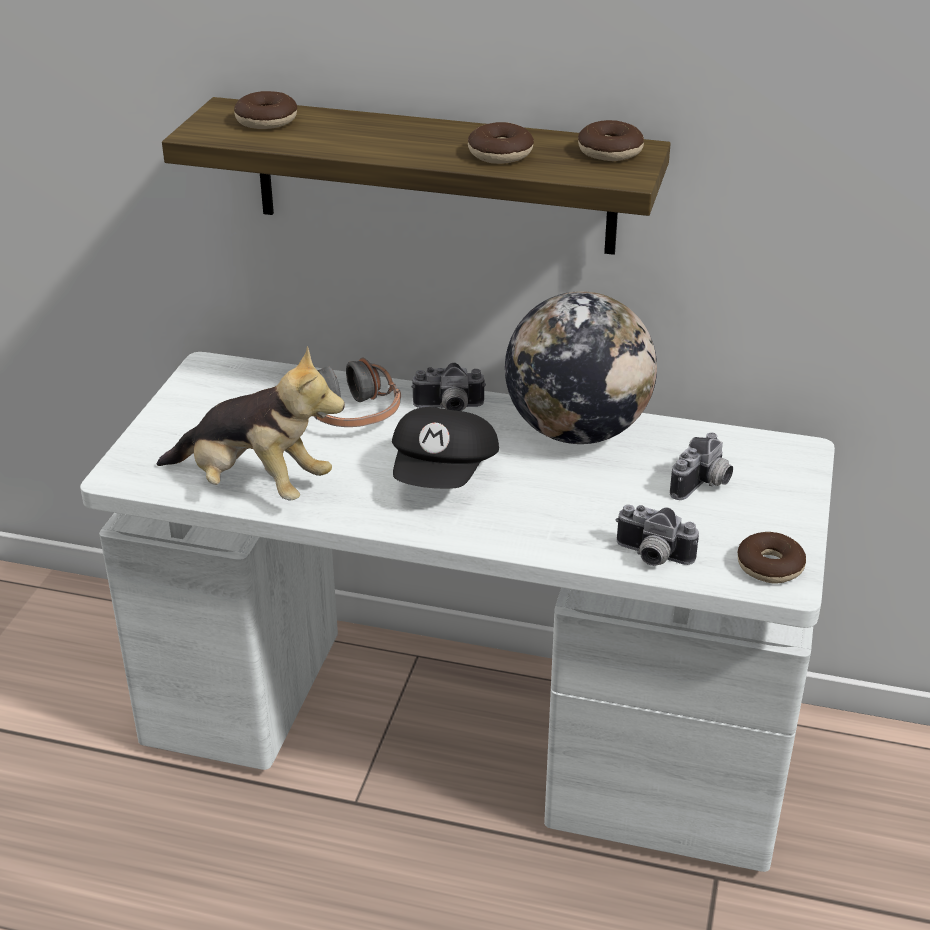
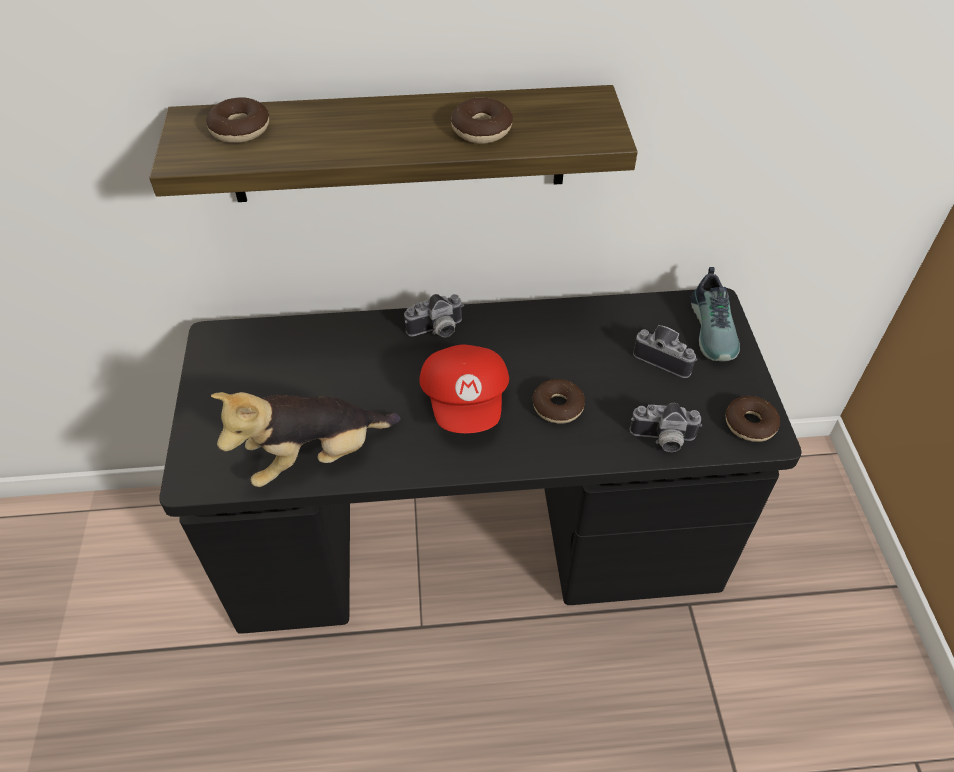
camera: 20 degrees left, 15 degrees up
(254, 485) = (315, 457): plush toy -> plush toy turned 150 degrees clockwise
(353, 414) = (362, 357): headphones -> none
(444, 475) = (467, 401): black cap -> red cap
(465, 736) = (476, 544): white desk -> black desk
(577, 431) = (547, 328): globe -> none
(610, 152) = (573, 108): donut -> donut (557, 406)
(704, 485) = (665, 357): camera -> camera turned 75 degrees counterclockwise
(783, 472) = (714, 329): none -> shoe

